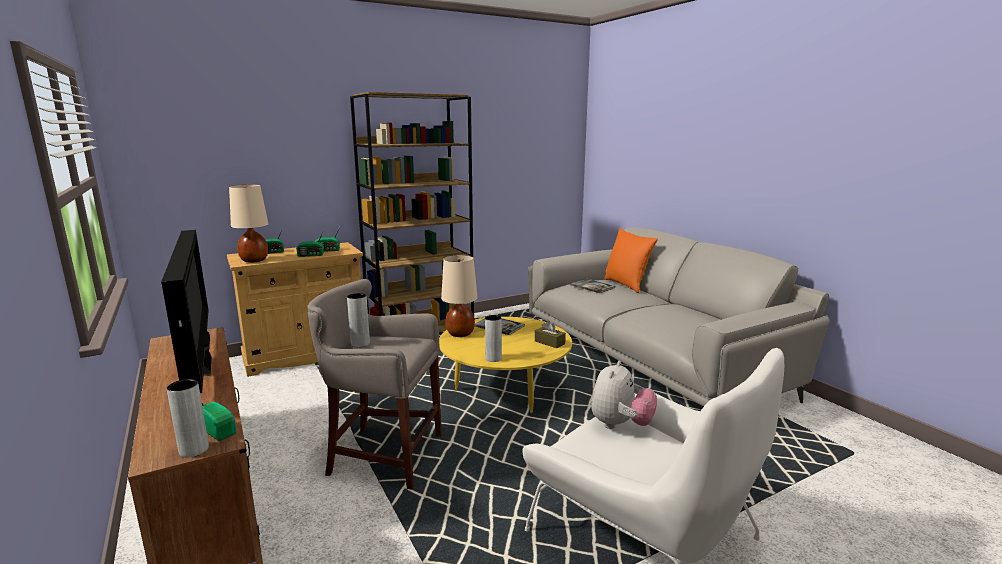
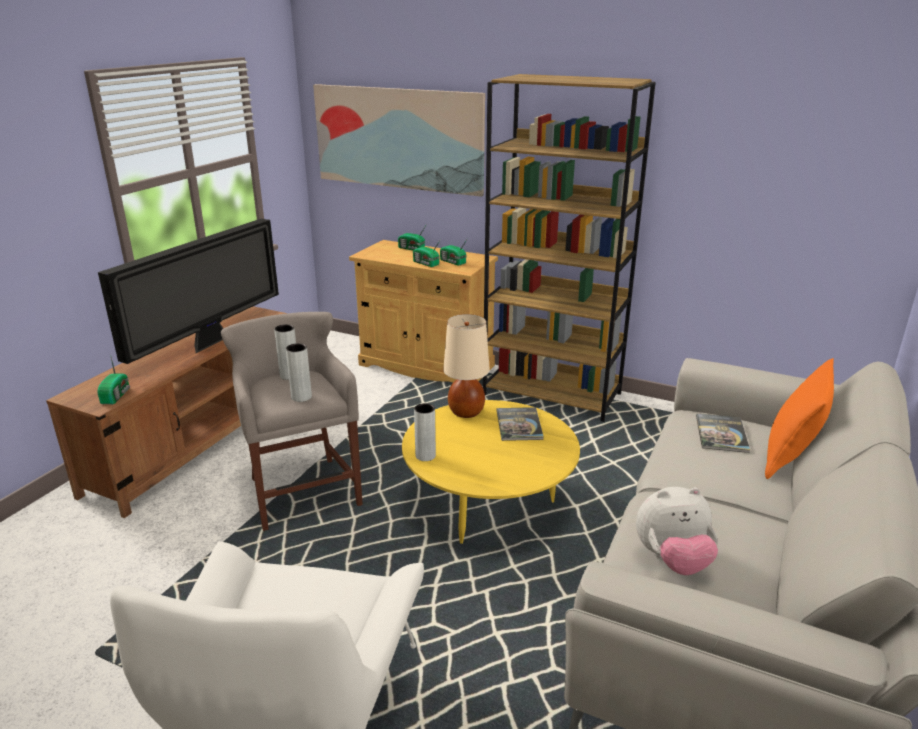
camera: 55 degrees right, 10 degrees up
(194, 450) = (86, 402): grey vase -> grey vase (301, 397)
(234, 155) = (398, 138): none -> picture
(254, 260) = (377, 254): beige table lamp -> none
(549, 342) = (513, 474): brown tissue box -> none
(620, 425) = (339, 595): plush toy -> plush toy (672, 560)

